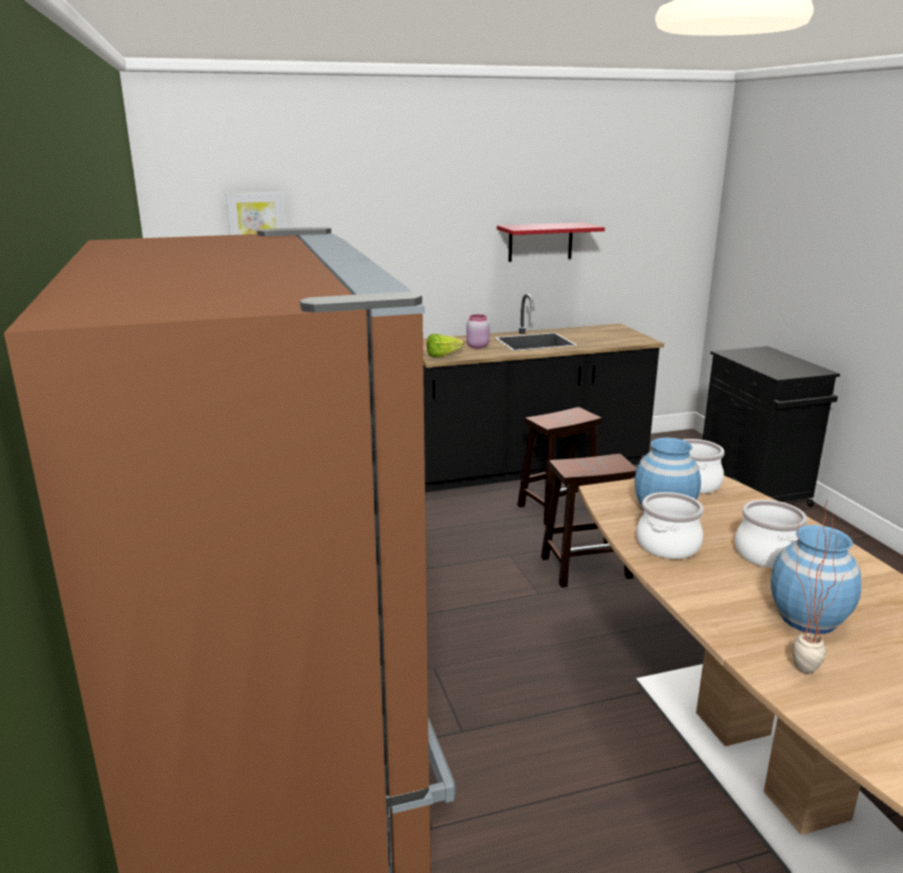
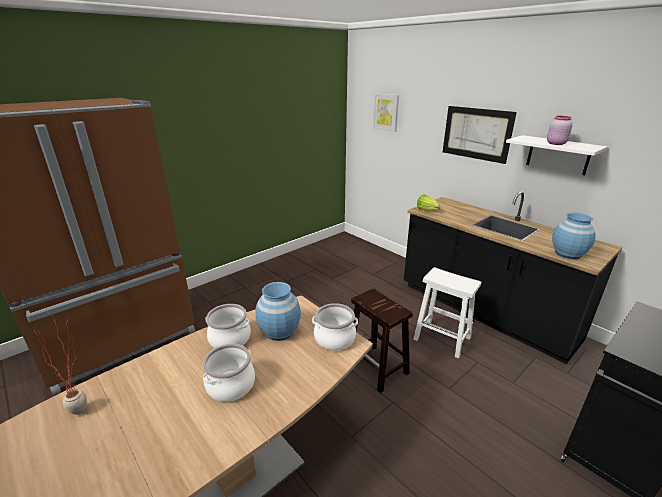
camera: 65 degrees right, 5 degrees up
(435, 234) = (476, 133): none -> picture
(477, 346) = (461, 214): pink jar -> pink jar (555, 143)
(540, 242) = (558, 155): red shelf -> white shelf
(559, 508) = (443, 339): brown stool -> white stool
(807, 618) = (141, 410): blue vase -> blue vase (567, 254)

